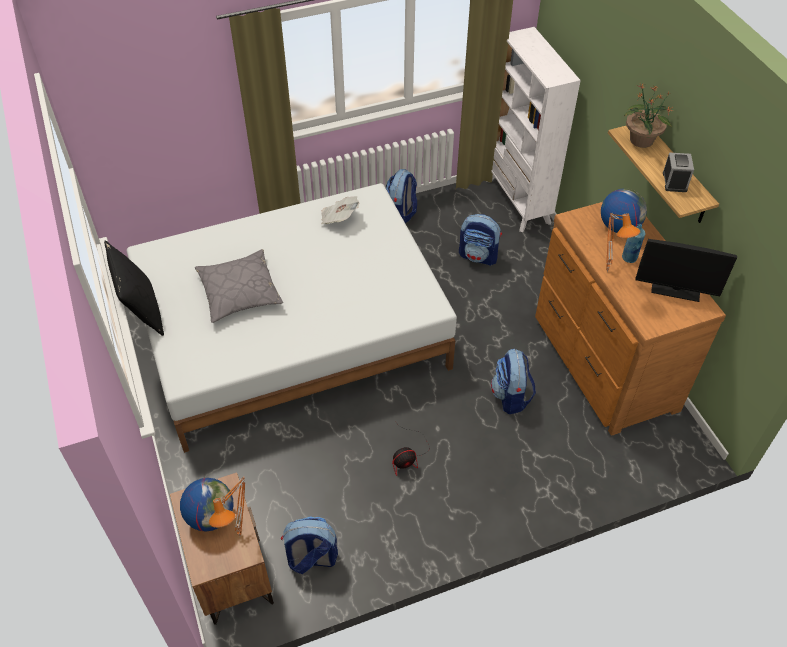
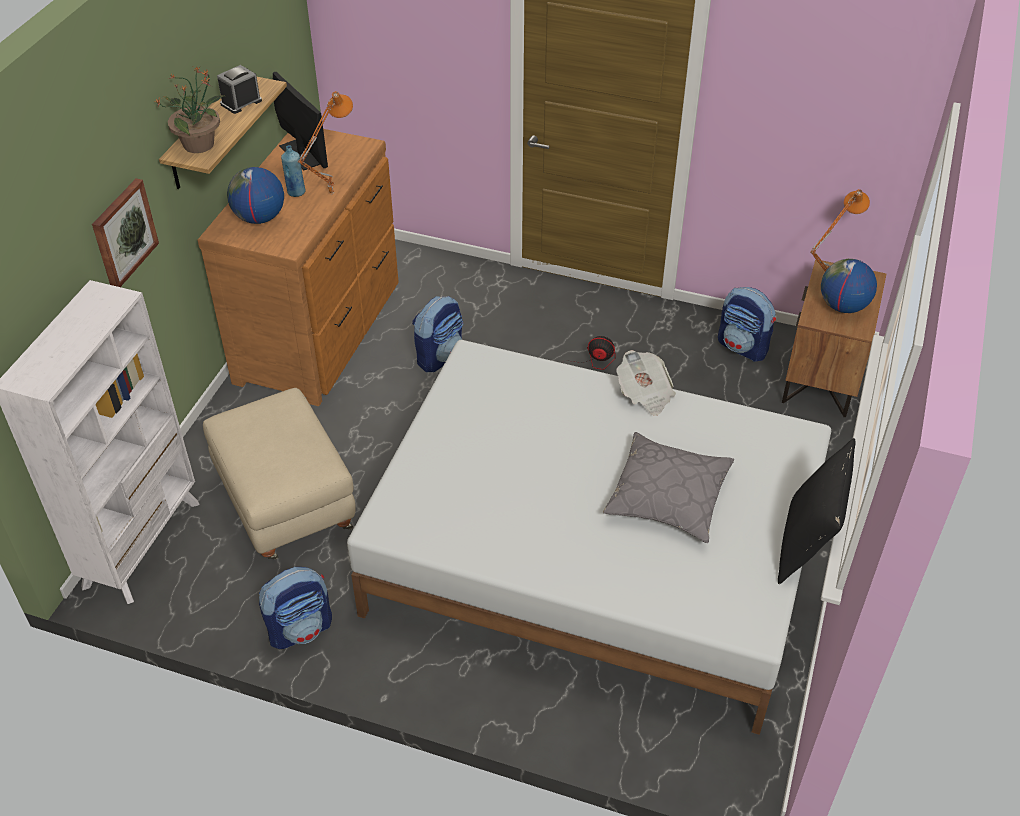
camera: 140 degrees left, 5 degrees down
(339, 218) = (458, 520): newspaper -> newspaper (645, 394)
(478, 256) = (285, 505): backpack -> beige ottoman
(609, 107) = (123, 233): none -> picture

